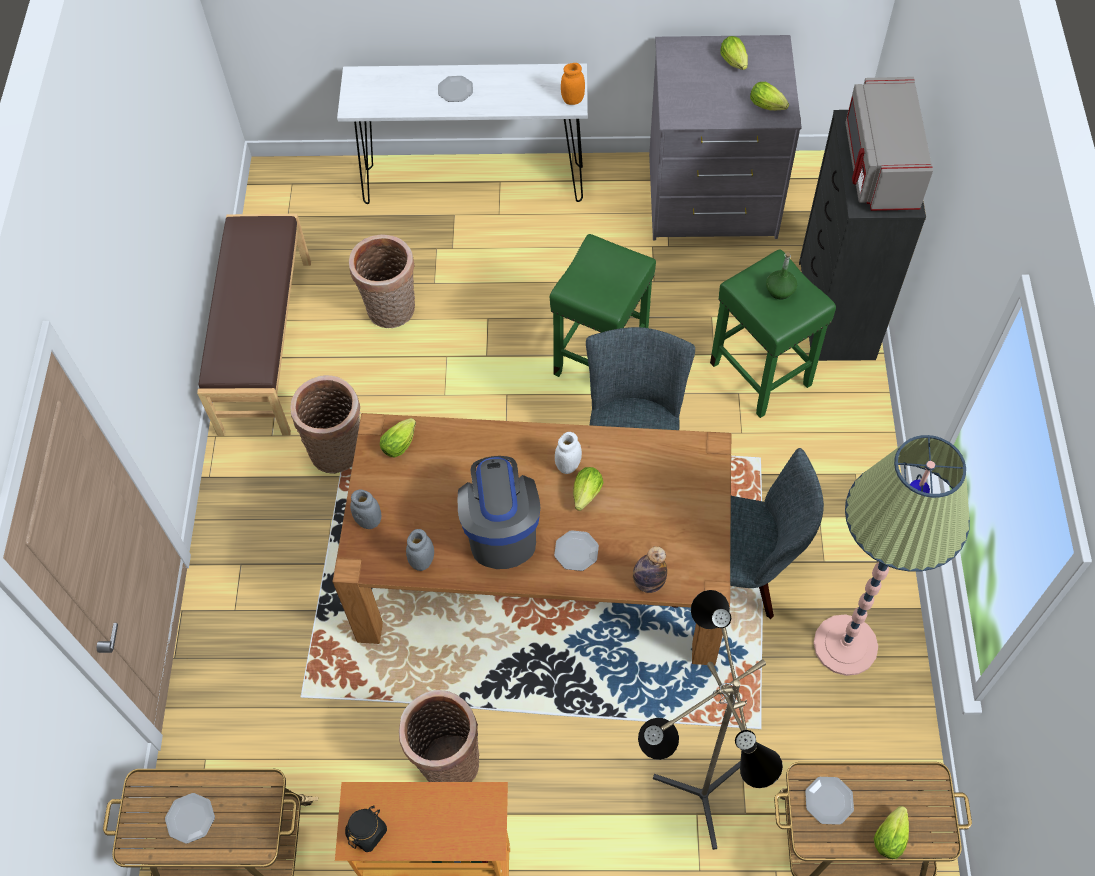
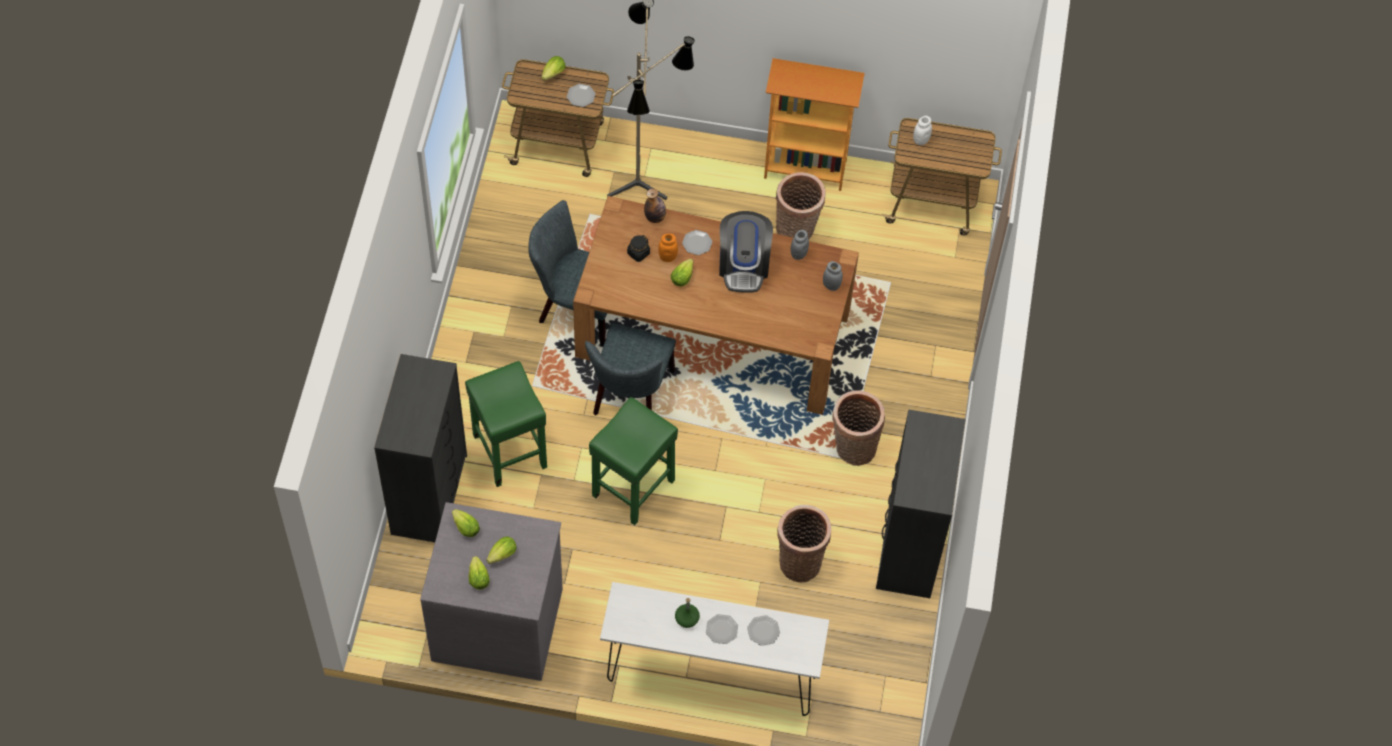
camera: 175 degrees left, 0 degrees up
(191, 818) = (950, 147): plate -> plate (763, 631)
(264, 345) = (909, 549): brown bench -> black dresser
(367, 832) = (845, 82): black jar -> black jar (638, 253)
(401, 442) = (804, 334): lettuce -> lettuce (501, 556)
(568, 465) = (690, 298): white jar -> white jar (921, 140)
(573, 100) = (621, 599): orange jar -> orange jar (667, 257)
(780, 290) = (502, 398): green bottle -> green bottle (687, 619)
(845, 645) = (517, 252): floor lamp -> none
(879, 166) = (416, 401): grey microwave -> none

